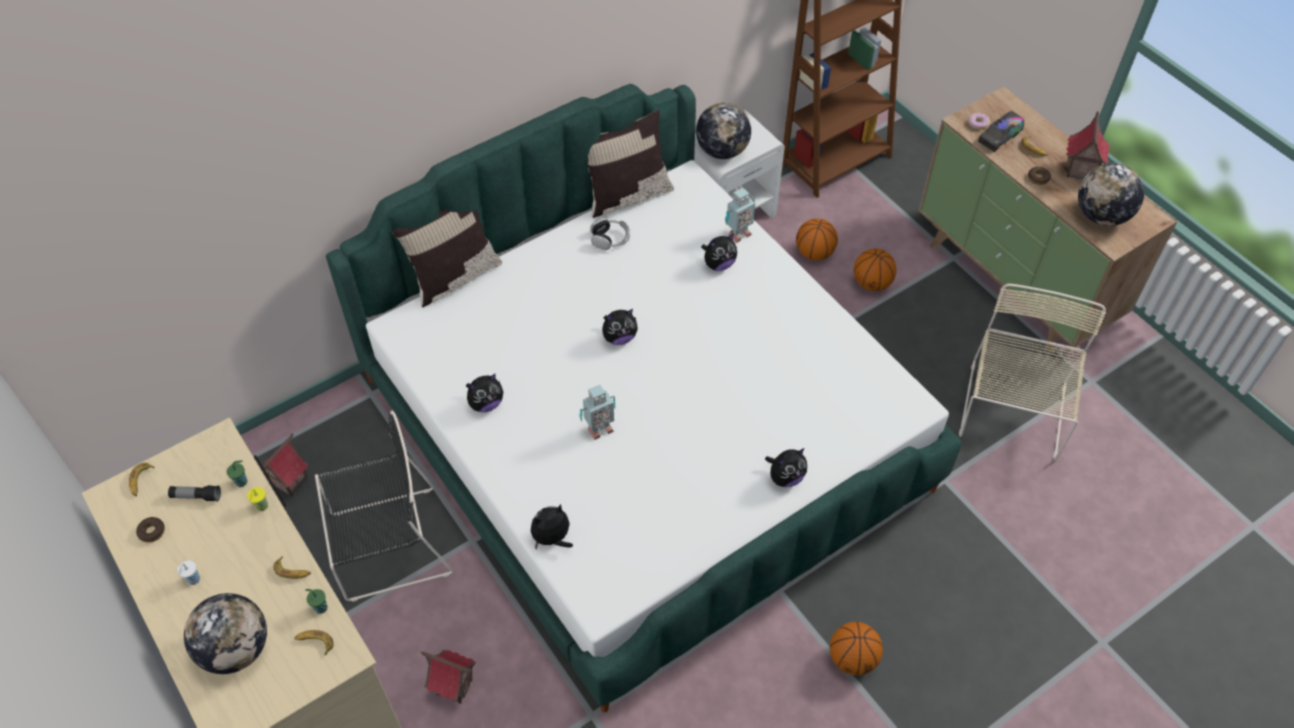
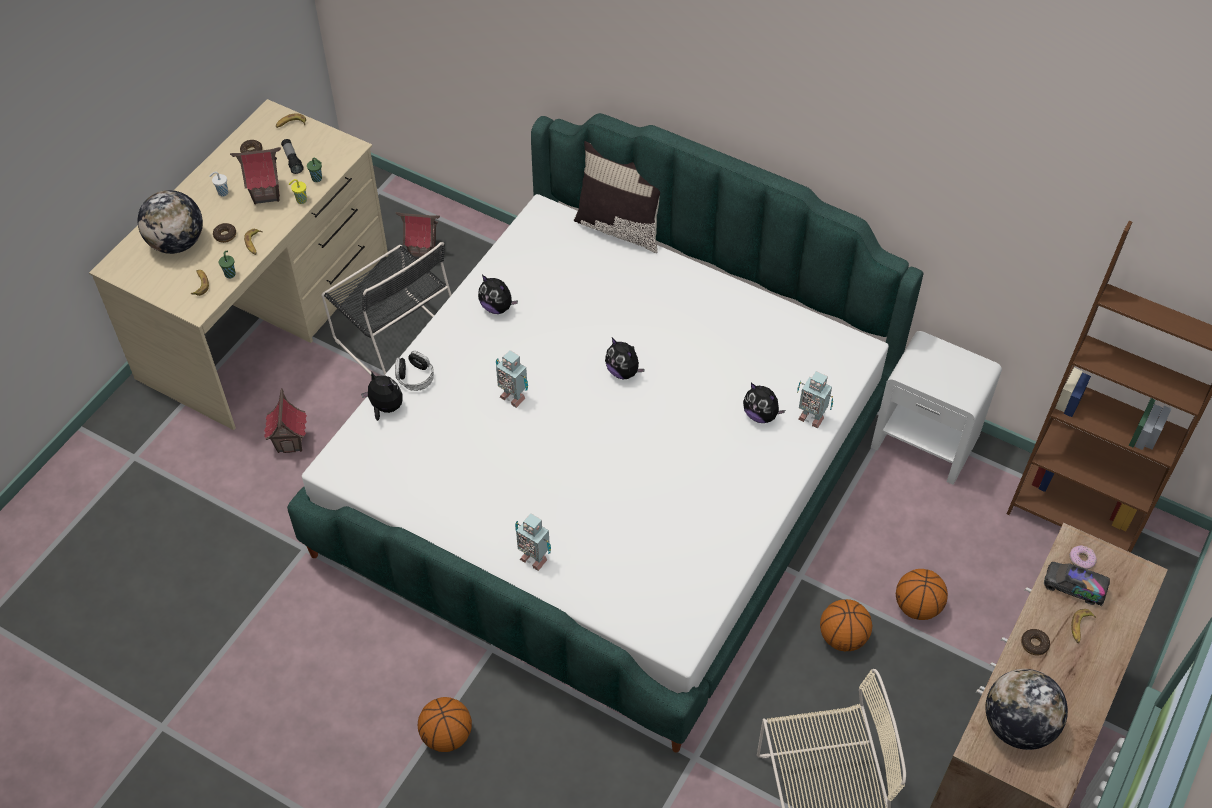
camera: 65 degrees right, 0 degrees up
(259, 596) = (225, 235): none -> donut
(610, 239) = (737, 319): headphones -> headphones (415, 377)
(627, 195) = (801, 310): pillow -> none
(722, 151) = (922, 366): globe -> none
(785, 477) = (534, 557): plush toy -> toy robot
(814, 253) = (924, 538): basketball -> basketball (842, 637)
(1079, 171) = (1077, 684): toy house -> toy house (266, 193)

